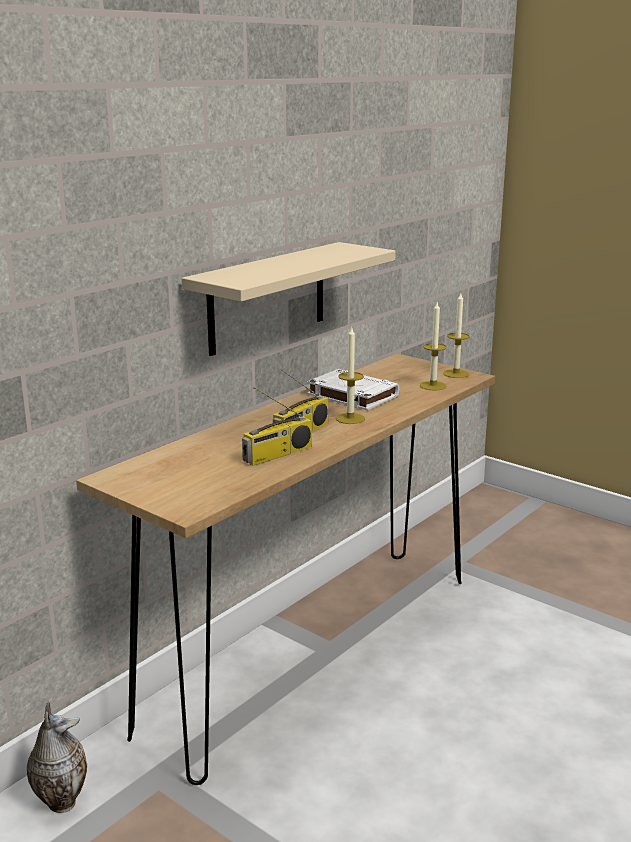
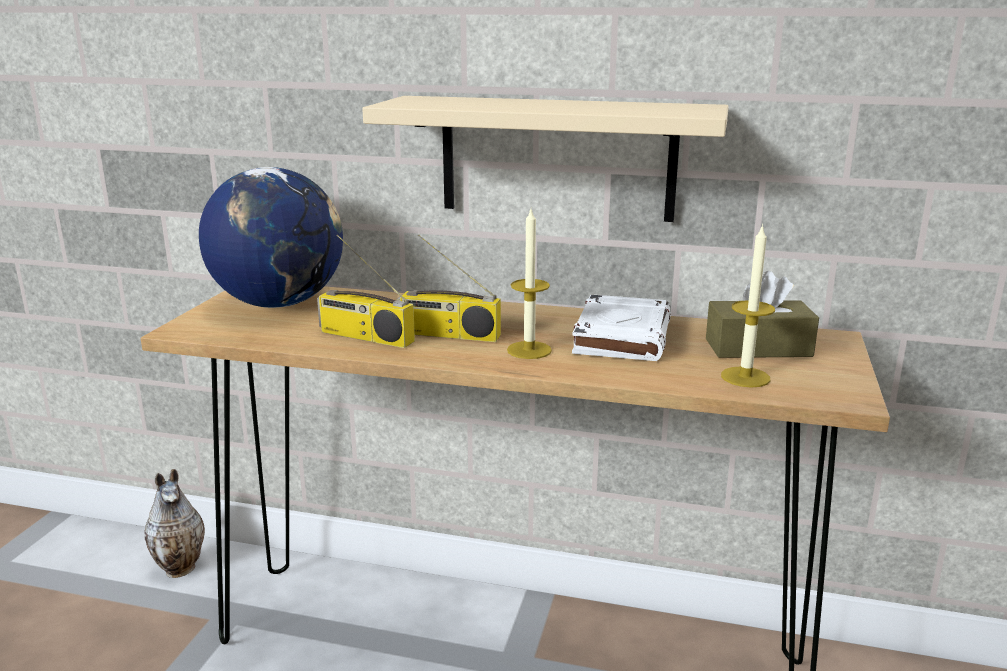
camera: 65 degrees right, 0 degrees up
(167, 472) = (279, 303): none -> globe
(398, 374) = (758, 348): none -> brown tissue box
(456, 374) = (835, 384): candle -> none

